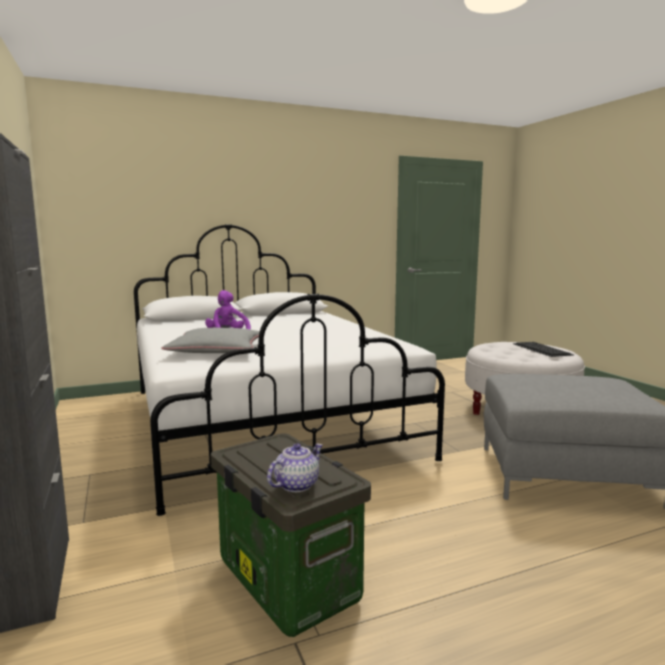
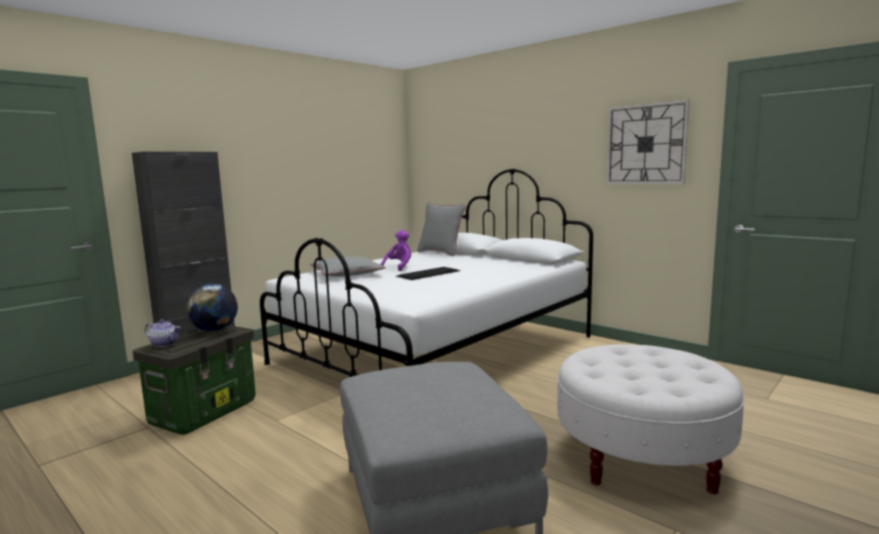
camera: 65 degrees right, 0 degrees up
(181, 321) = (441, 252): none -> grey pillow
(265, 451) = (214, 330): none -> globe
(349, 208) = (646, 144): none -> wall clock
(541, 349) = (681, 376): keyboard -> keyboard (429, 273)

